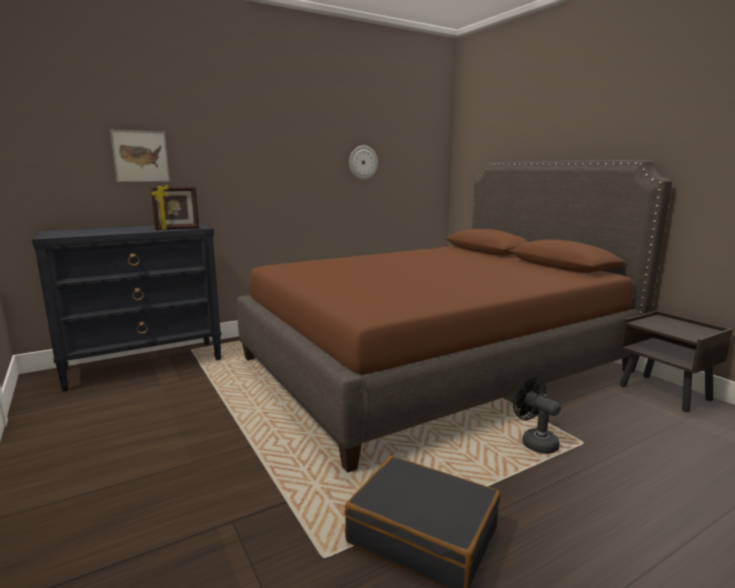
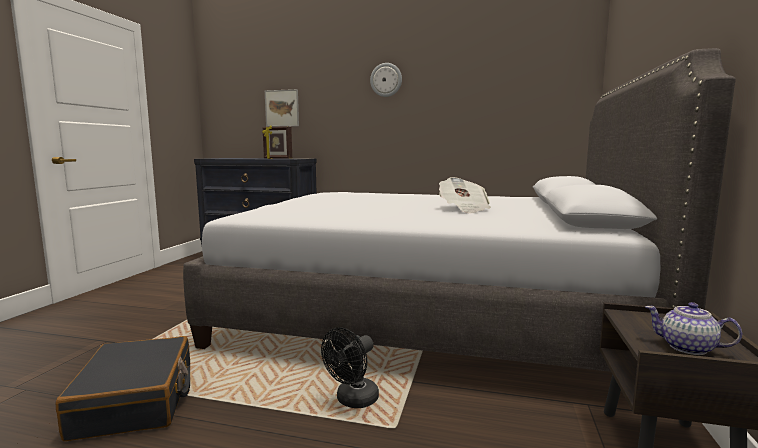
camera: 45 degrees right, 5 degrees down
(362, 162) = (471, 106): wall clock -> wall clock (386, 80)
(434, 364) = (429, 314): brown bed -> grey bed
(472, 268) = (463, 209): none -> newspaper
(534, 442) = (353, 401): black fan -> black fan turned 150 degrees counterclockwise
(694, 332) = (688, 348): none -> teapot

